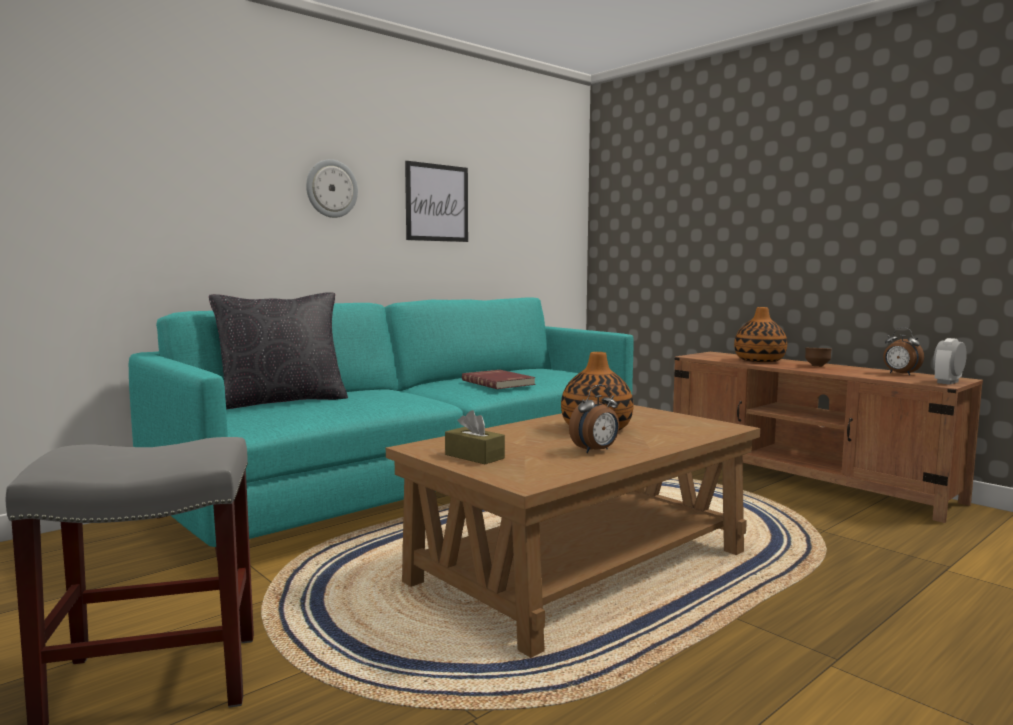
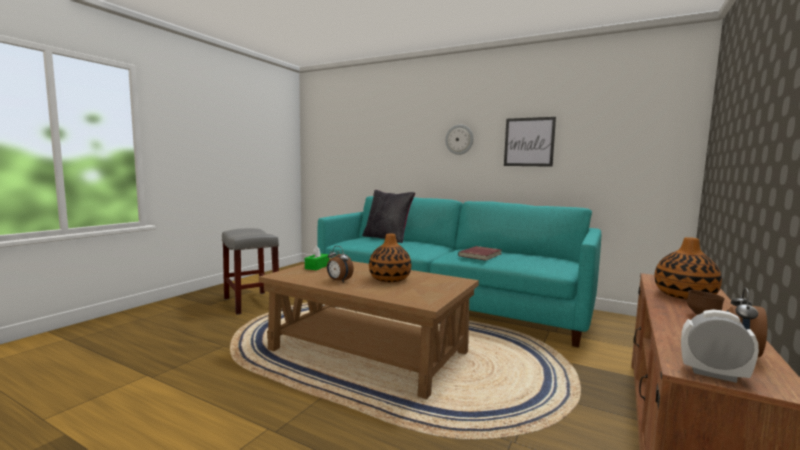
camera: 70 degrees right, 0 degrees up
(474, 456) = (317, 267): brown tissue box -> green tissue box

